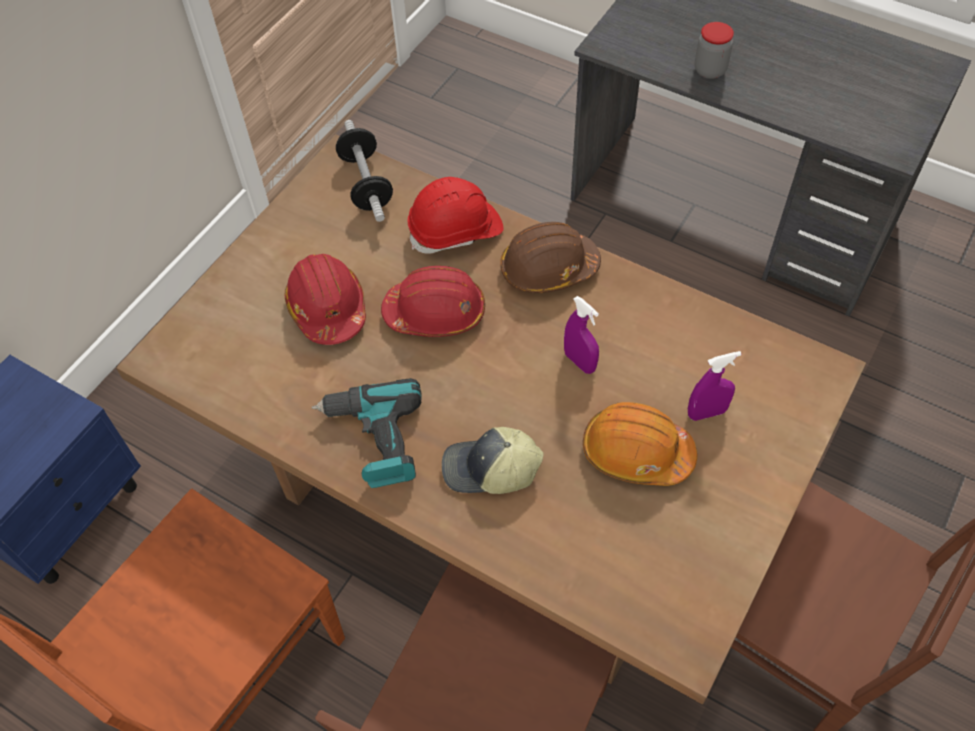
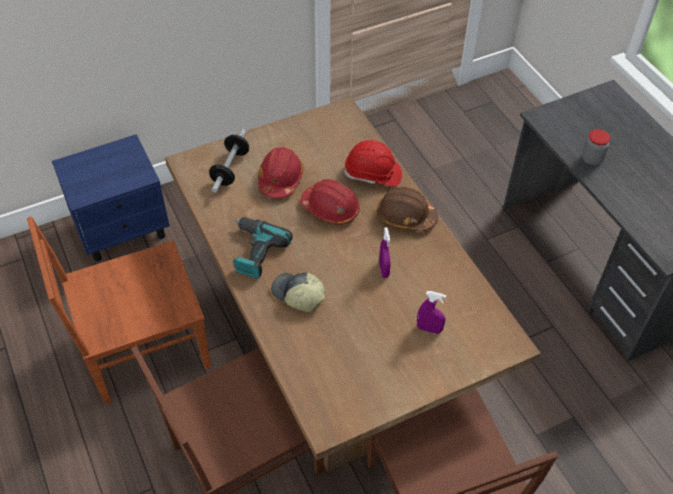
camera: 30 degrees right, 5 degrees down
(366, 183) = (346, 128): dumbbell -> dumbbell (230, 169)
(636, 452) = (376, 327): orange hard hat -> none

